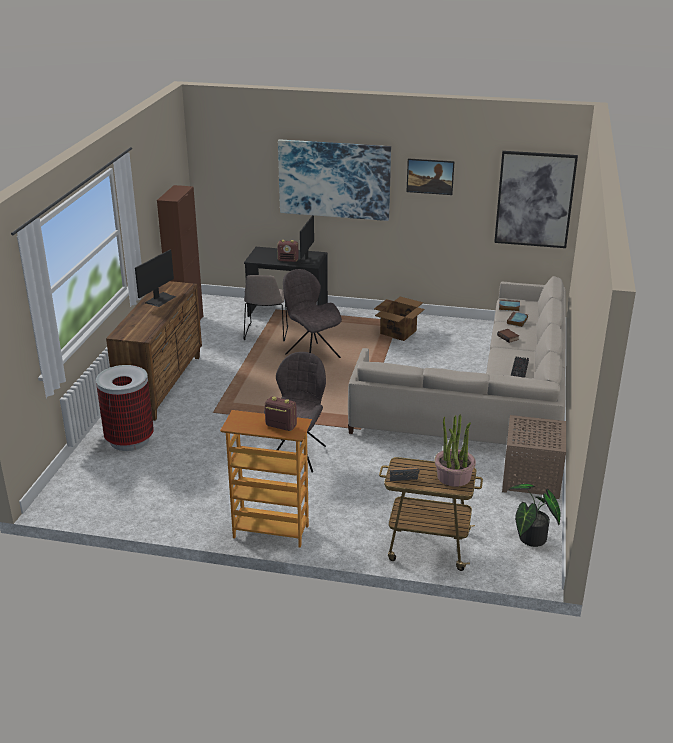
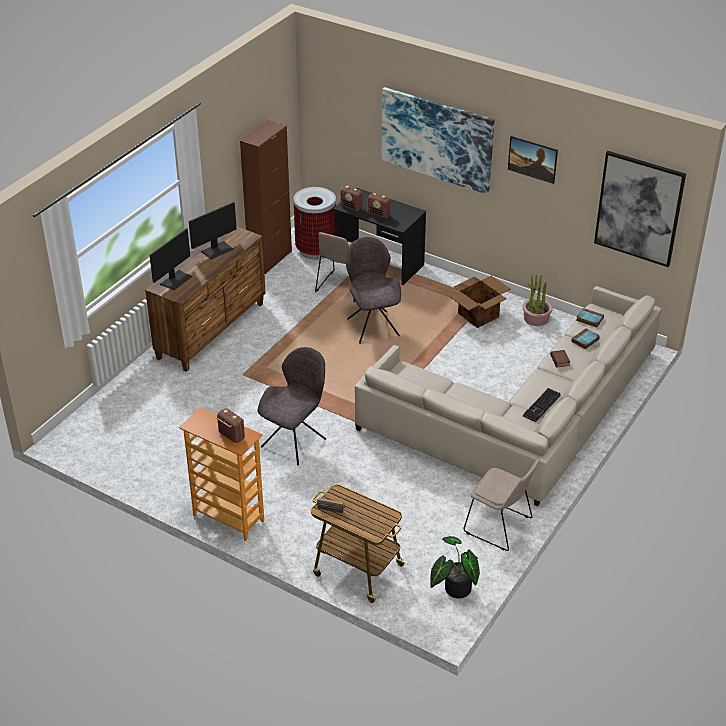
camera: 20 degrees right, 10 degrees up
(129, 440) = (154, 388): trash can -> trash can (315, 250)
(260, 259) = (351, 207): none -> radio
(310, 259) = (402, 218): monitor -> monitor (176, 280)
(453, 476) = (376, 518): potted plant -> potted plant (536, 318)
(532, 479) = (500, 526): brown side table -> beige chair

